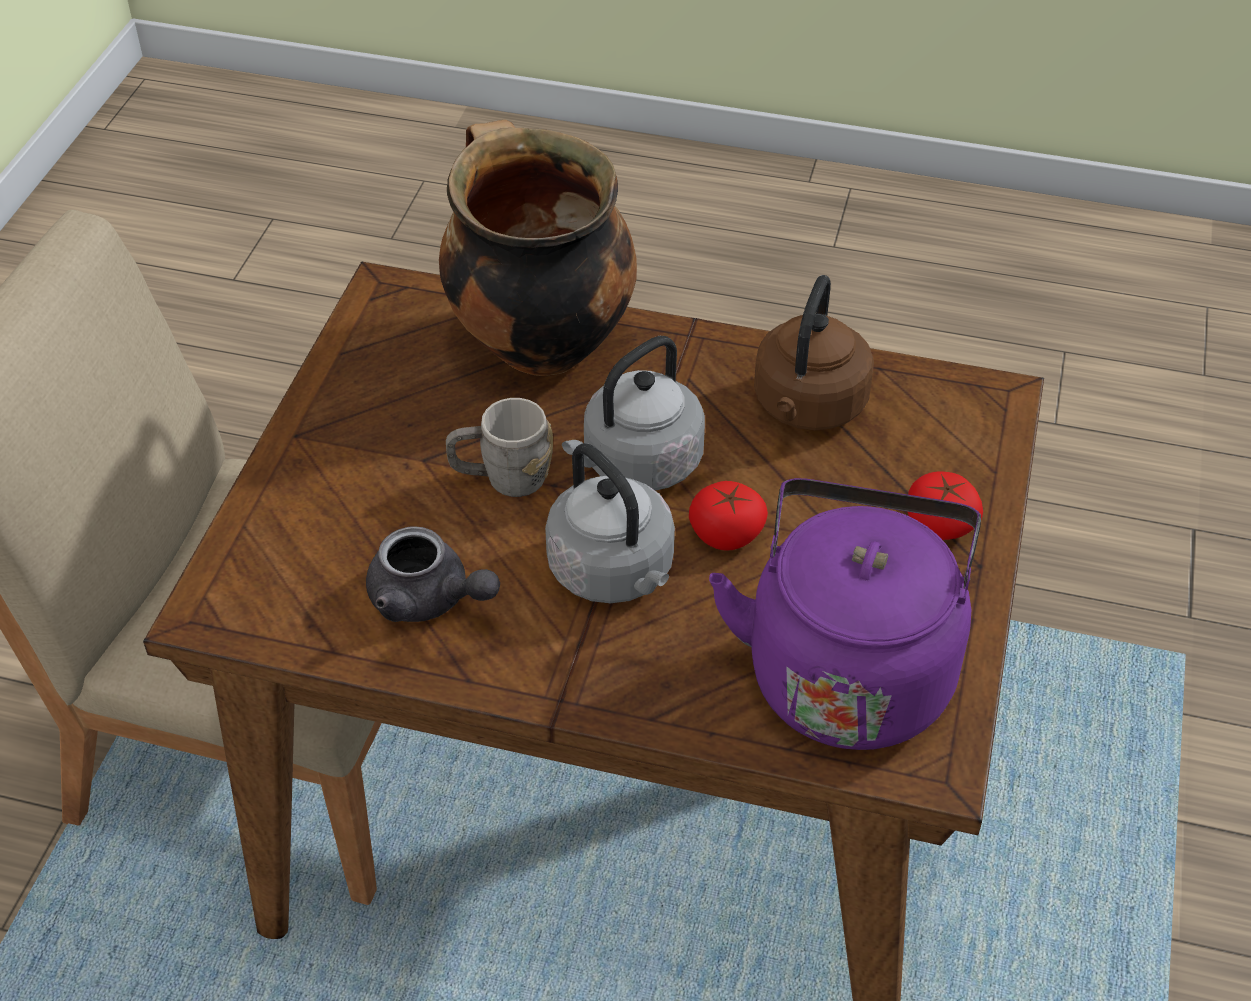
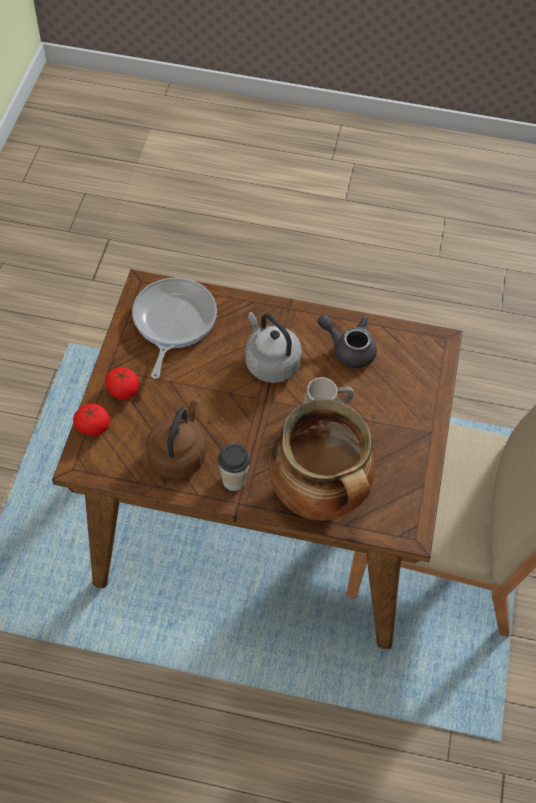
camera: 175 degrees right, 10 degrees up
(637, 465) = (263, 418): grey kettle -> none
(698, 367) = (234, 480): none -> cup
(726, 533) = (221, 383): tomato -> tomato (93, 426)
(849, 669) = (173, 322): purple kettle -> frying pan

